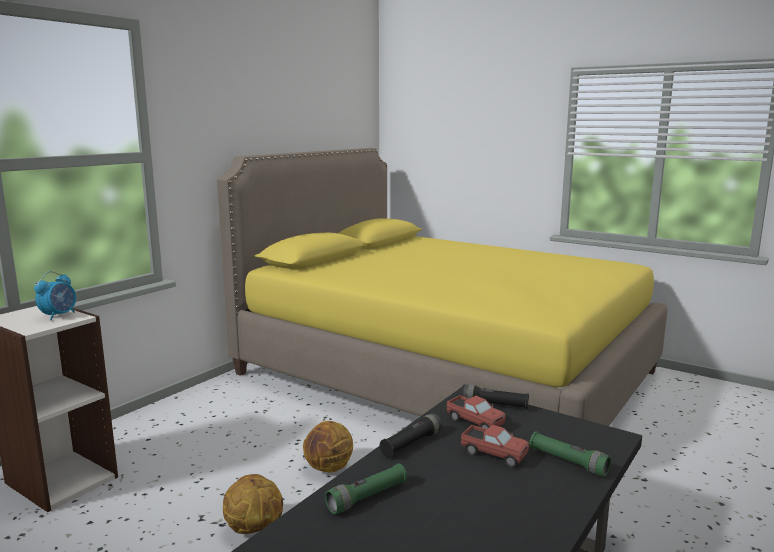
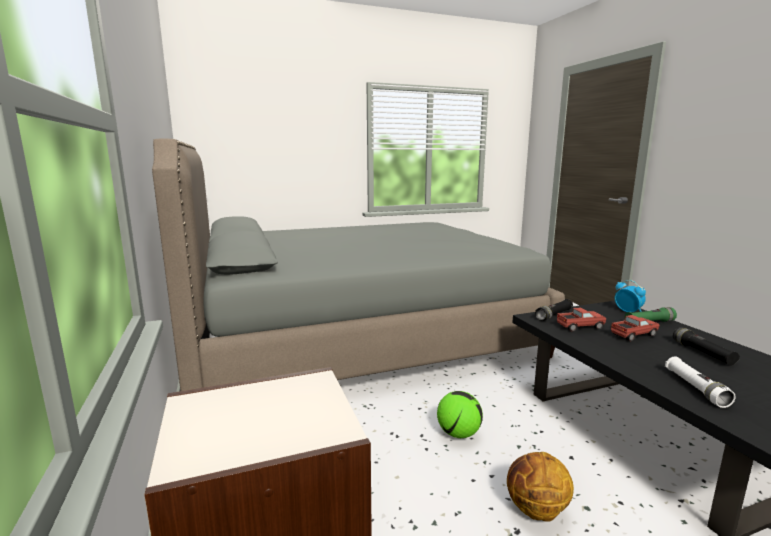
camera: 55 degrees left, 0 degrees up
(59, 315) = (280, 395): alarm clock -> alarm clock (628, 311)
(328, 468) = (459, 433): basketball -> football
(367, 497) = (695, 388): green flashlight -> white flashlight
(411, 444) = (605, 352): black flashlight -> black flashlight (702, 353)
(445, 373) = (358, 336): yellow bed -> grey bed

